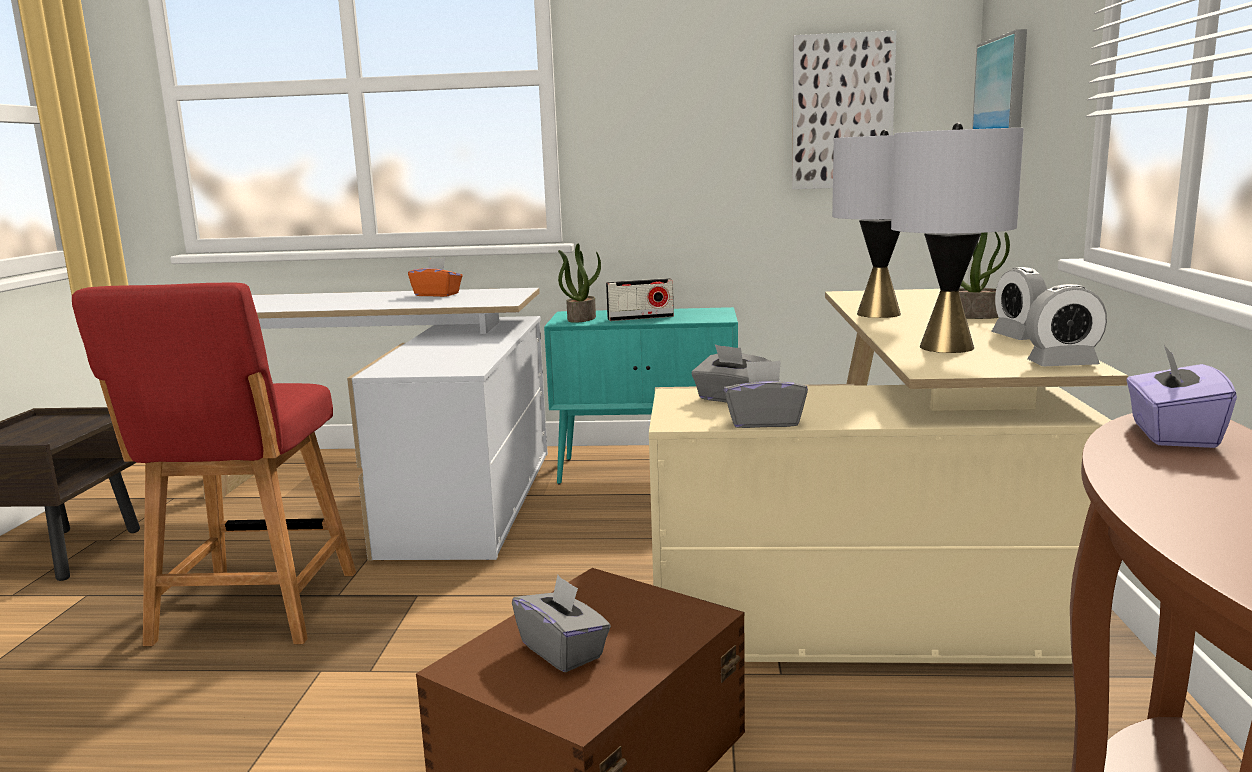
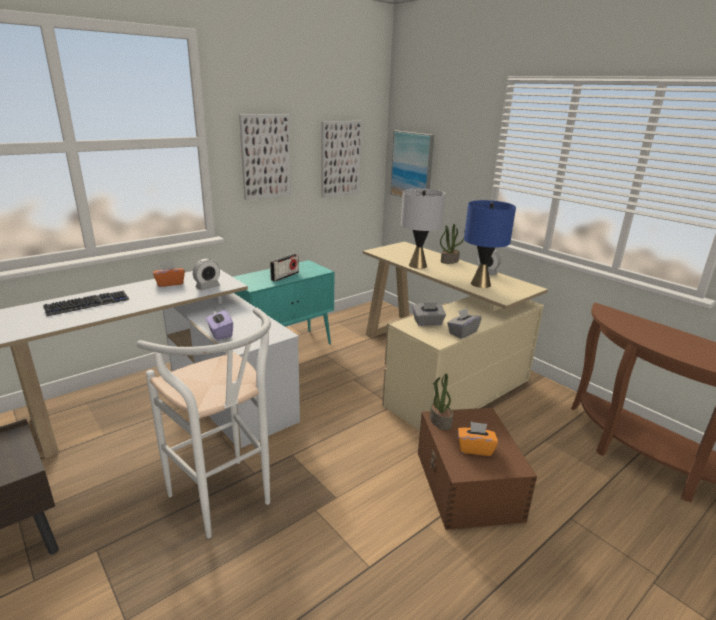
camera: 45 degrees left, 10 degrees up
(252, 612) = (226, 503): red chair -> white stool
(309, 300) = (87, 304): none -> keyboard
(563, 650) = (475, 448): grey tissue box -> orange tissue box
(581, 319) = (256, 282): potted plant -> potted plant (439, 421)
(666, 105) = (265, 157): none -> picture
(946, 347) = (481, 284): grey table lamp -> blue table lamp
(1062, 364) = (525, 287): alarm clock -> alarm clock (208, 287)
(1171, 434) = (616, 318): purple tissue box -> purple tissue box (220, 333)

